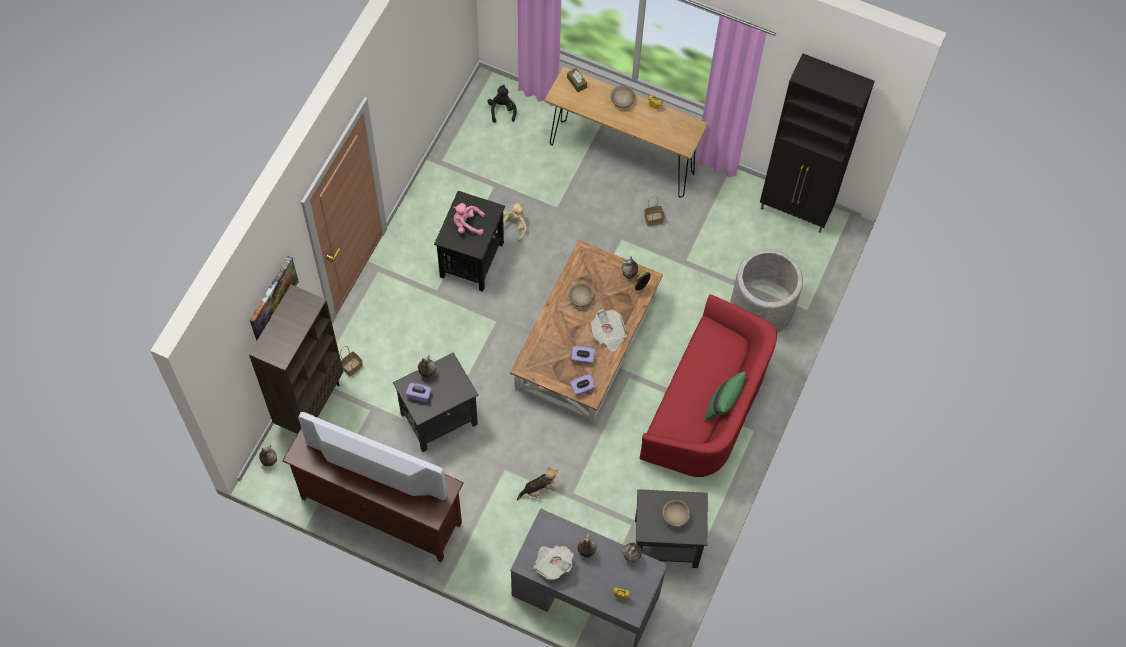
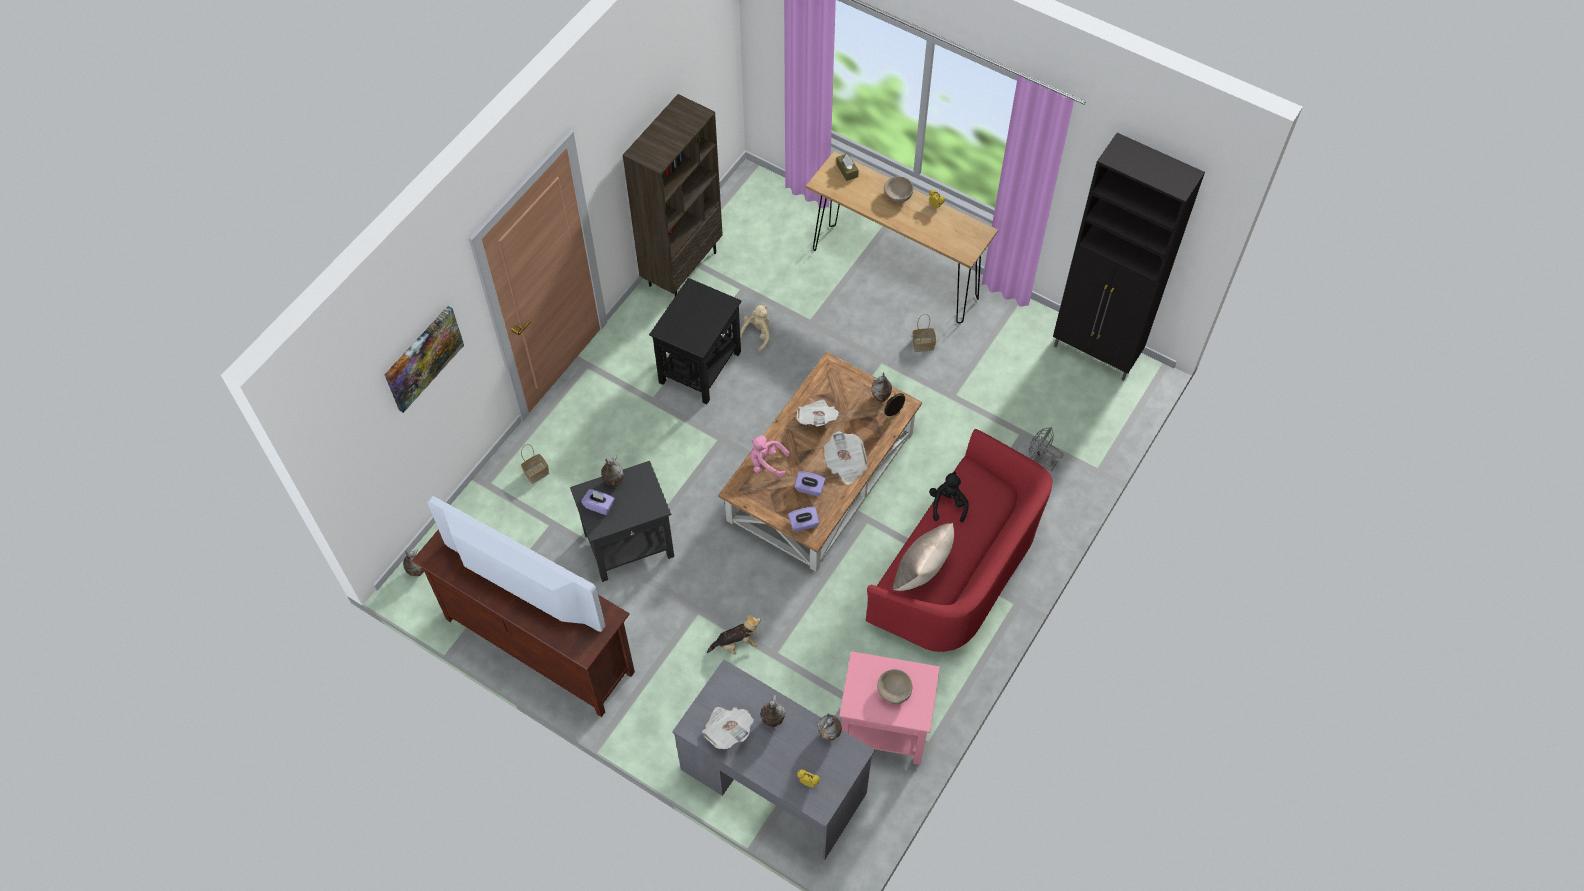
camera: 10 degrees right, 5 degrees down
(310, 404) = (478, 510): brown bookcase -> brown bookcase (682, 268)
(467, 224) = (692, 316): pink plush toy -> pink plush toy (766, 463)
(502, 110) = (763, 207): black plush toy -> black plush toy (947, 504)
(580, 299) = (817, 419): beige bowl -> newspaper
(665, 542) = (883, 727): black side table -> pink side table
(682, 416) = (922, 572): none -> beige pillow
(722, 406) = (975, 565): green pillow -> none
(761, 308) = (1040, 460): grey planter -> grey fan

